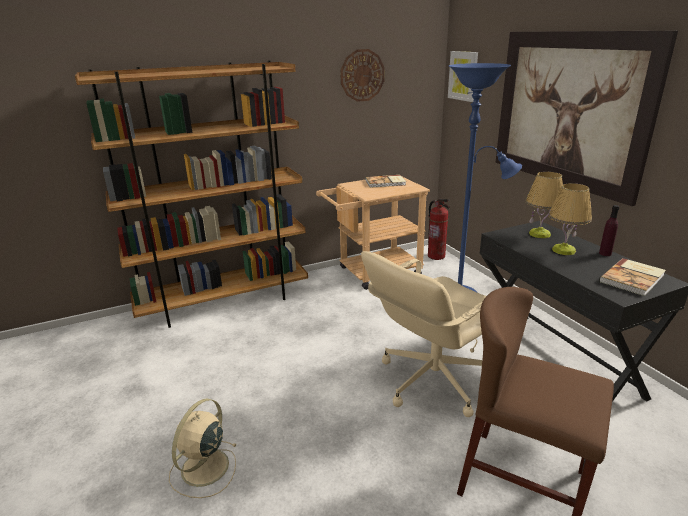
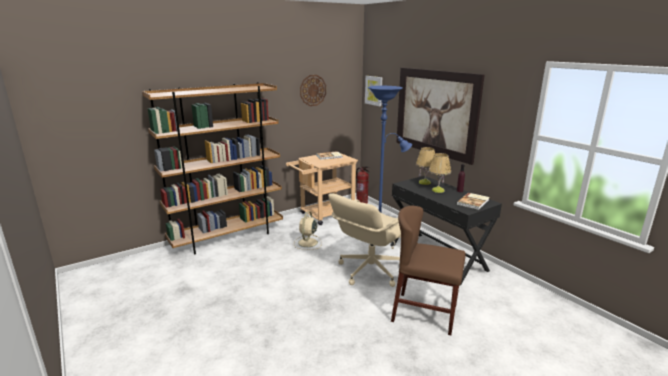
camera: 10 degrees left, 5 degrees down
(203, 469) = (244, 324): beige fan -> beige fan (307, 243)

